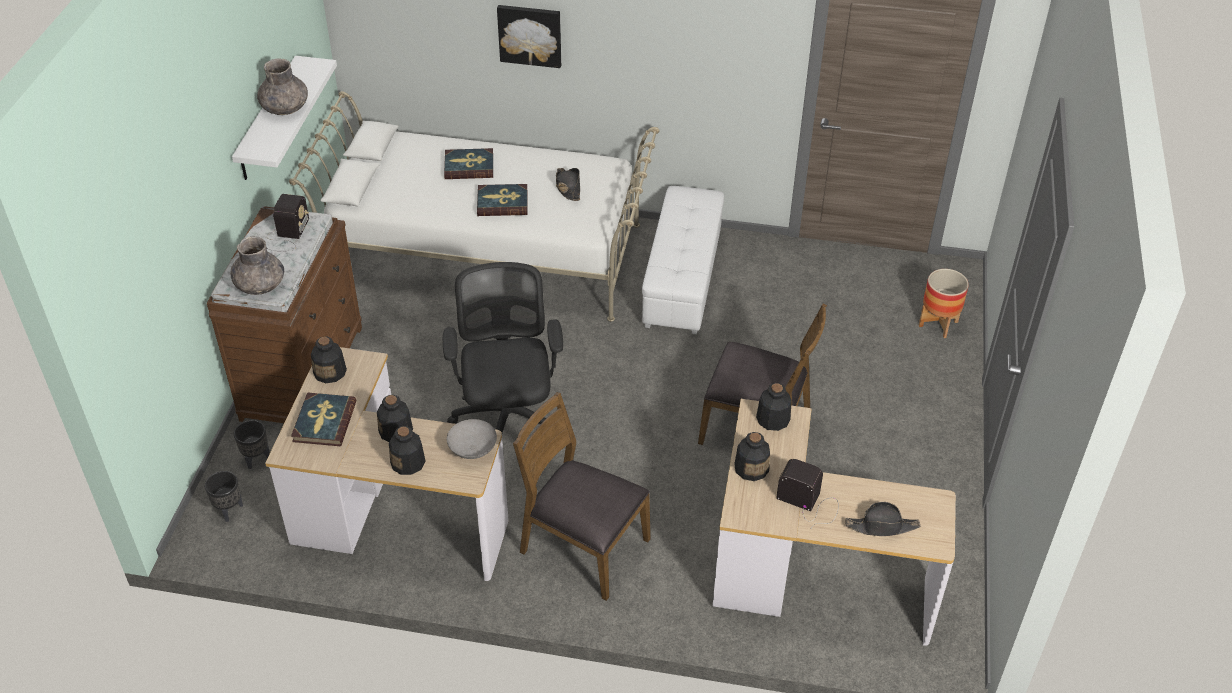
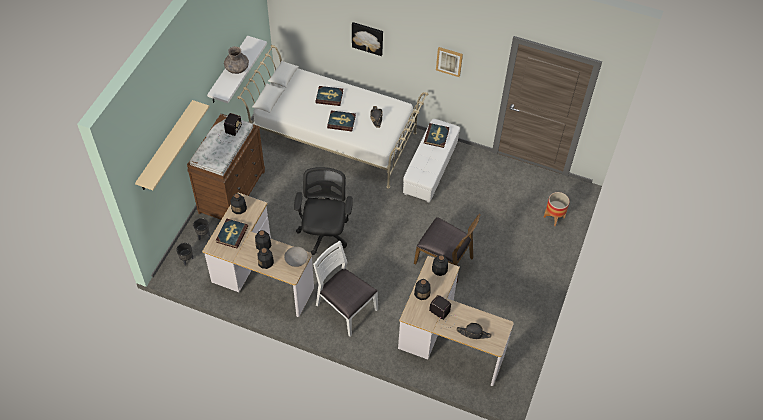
camera: 10 degrees right, 10 degrees up
(160, 249) = (166, 146): none -> beige shelf
(260, 285) = (212, 159): grey vase -> none
(583, 547) = (345, 308): brown chair -> white chair
(686, 212) = (436, 136): none -> book
(695, 50) = (449, 61): none -> picture

